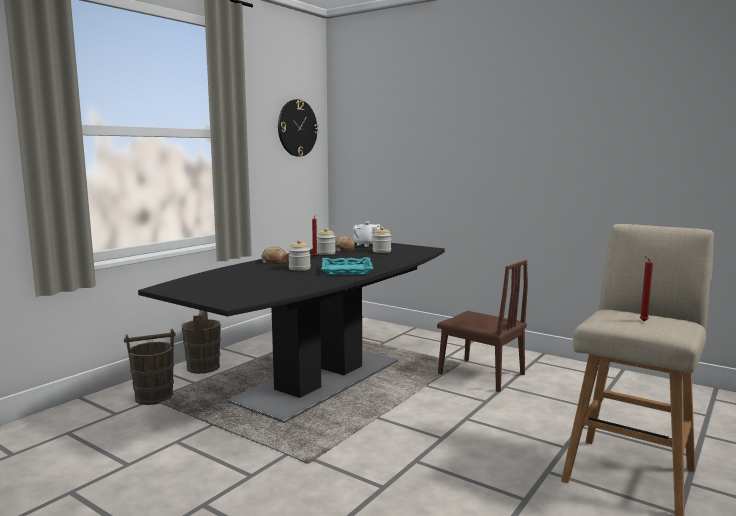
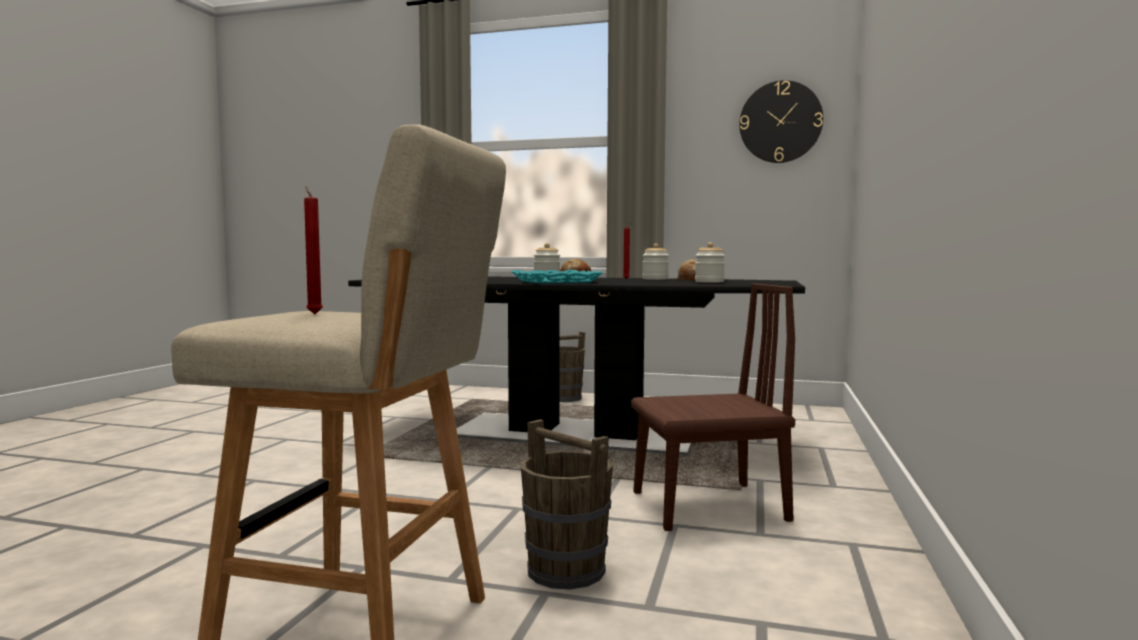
camera: 70 degrees right, 5 degrees down
(154, 397) = (481, 398): brown bucket -> brown bucket (566, 570)
(366, 245) = (749, 280): white teapot -> none
(481, 374) = (708, 506): brown chair -> brown chair turned 120 degrees counterclockwise

